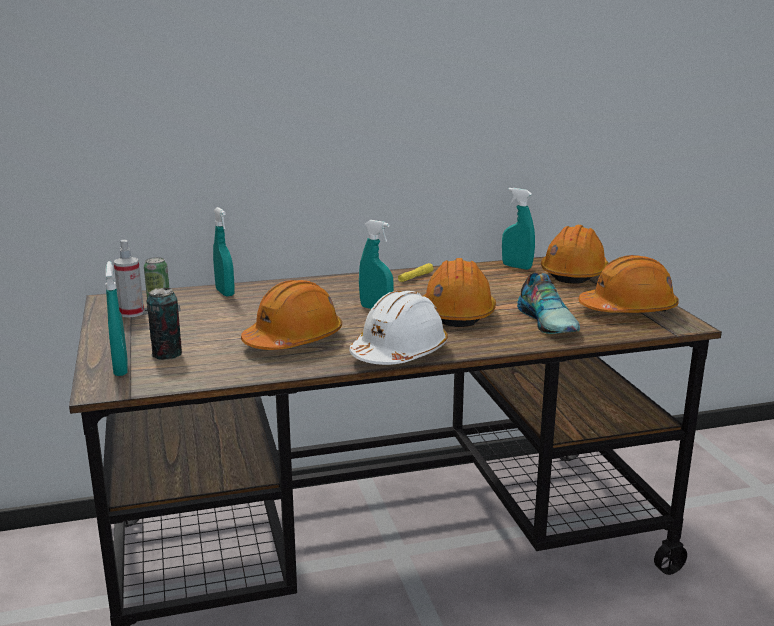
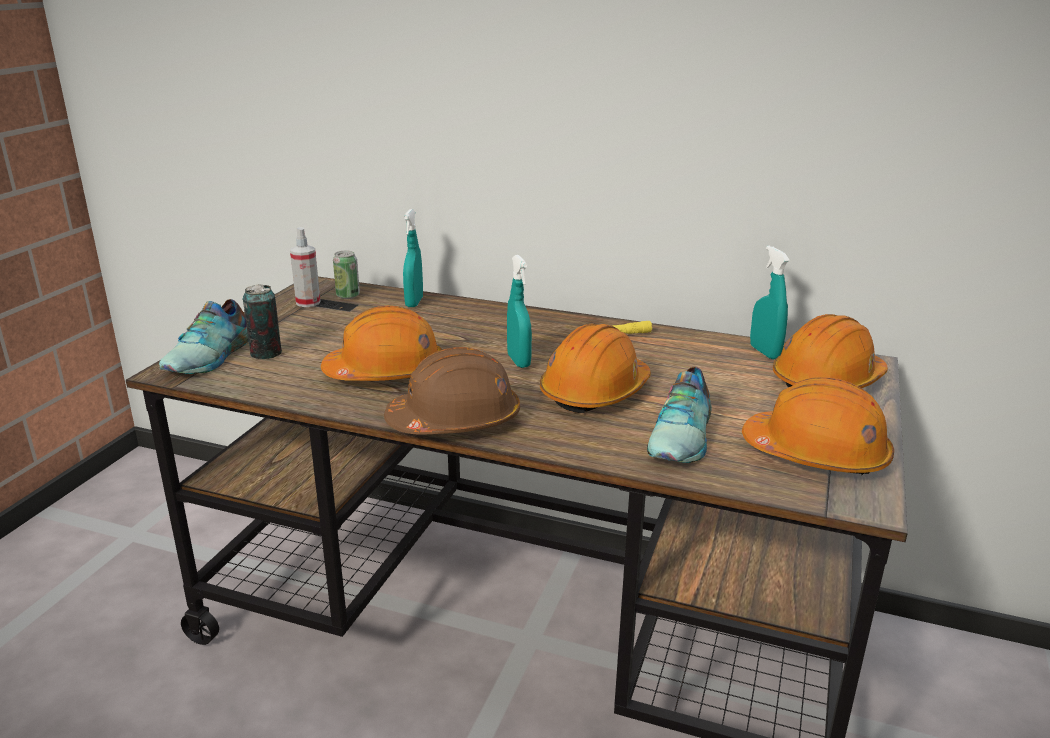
camera: 35 degrees right, 5 degrees up
(120, 369) = (212, 356): turquoise spray bottle -> shoe
(399, 353) = (455, 421): white hard hat -> brown hard hat

